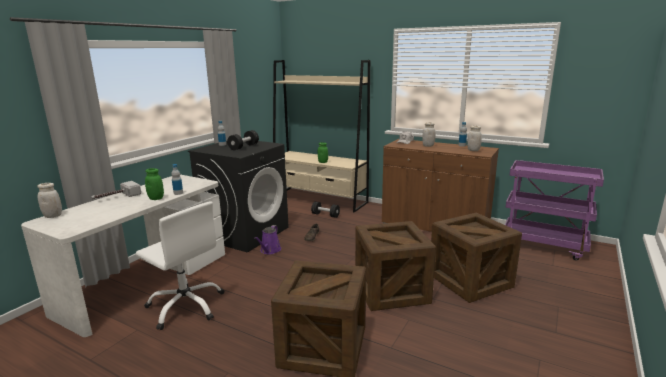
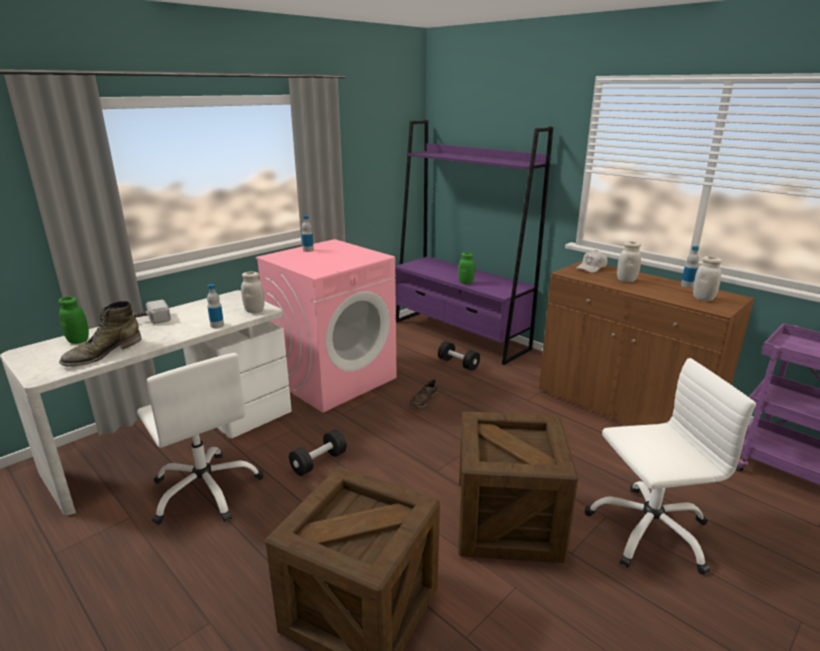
camera: 15 degrees right, 5 degrees up
(53, 216) = (44, 345): white jar -> white jar (254, 311)
(104, 215) = (102, 353): none -> green boot
(156, 198) = (183, 331): green jar -> green jar (78, 341)
(244, 147) = (334, 258): black dumbbell -> black dumbbell (319, 462)
(245, 233) = (334, 378): black washing machine -> pink washing machine
(269, 250) = (354, 414): purple watering can -> none
(319, 199) = (460, 335): beige bookcase -> purple bookcase
(470, 281) = (649, 530): crate -> white office chair

